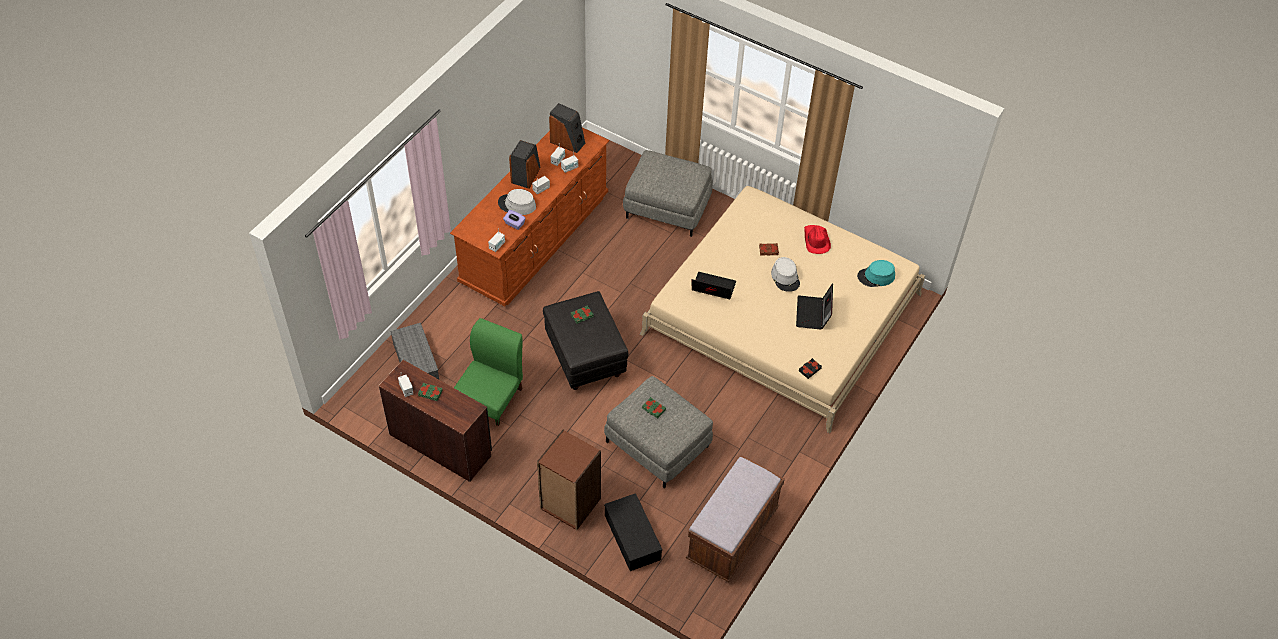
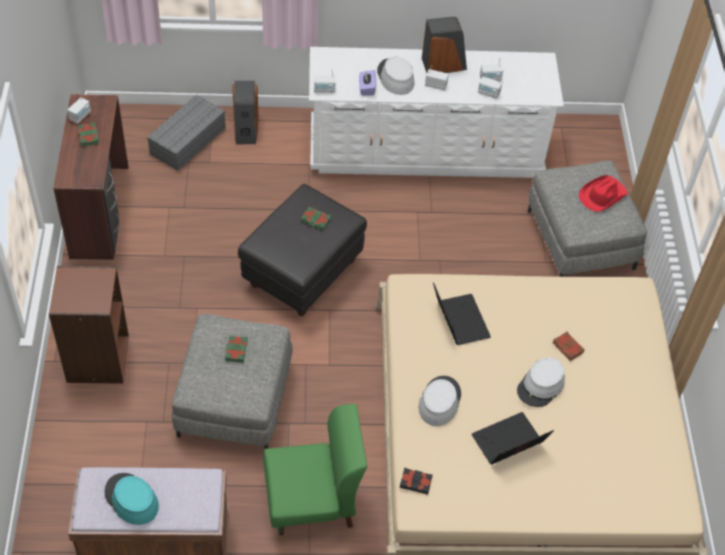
camera: 55 degrees right, 0 degrees up
(491, 399) = (187, 222): green chair -> green chair (312, 502)
(535, 239) = (425, 151): brown dresser -> white dresser
(567, 142) = (524, 74): speaker -> speaker (246, 129)
(633, 538) = (89, 441): black storage box -> none
(762, 329) = (439, 401): none -> grey hat
(816, 240) = (631, 390): red hat -> red hat (602, 195)
(876, 277) = (634, 487): turquoise hat -> turquoise hat (131, 499)

